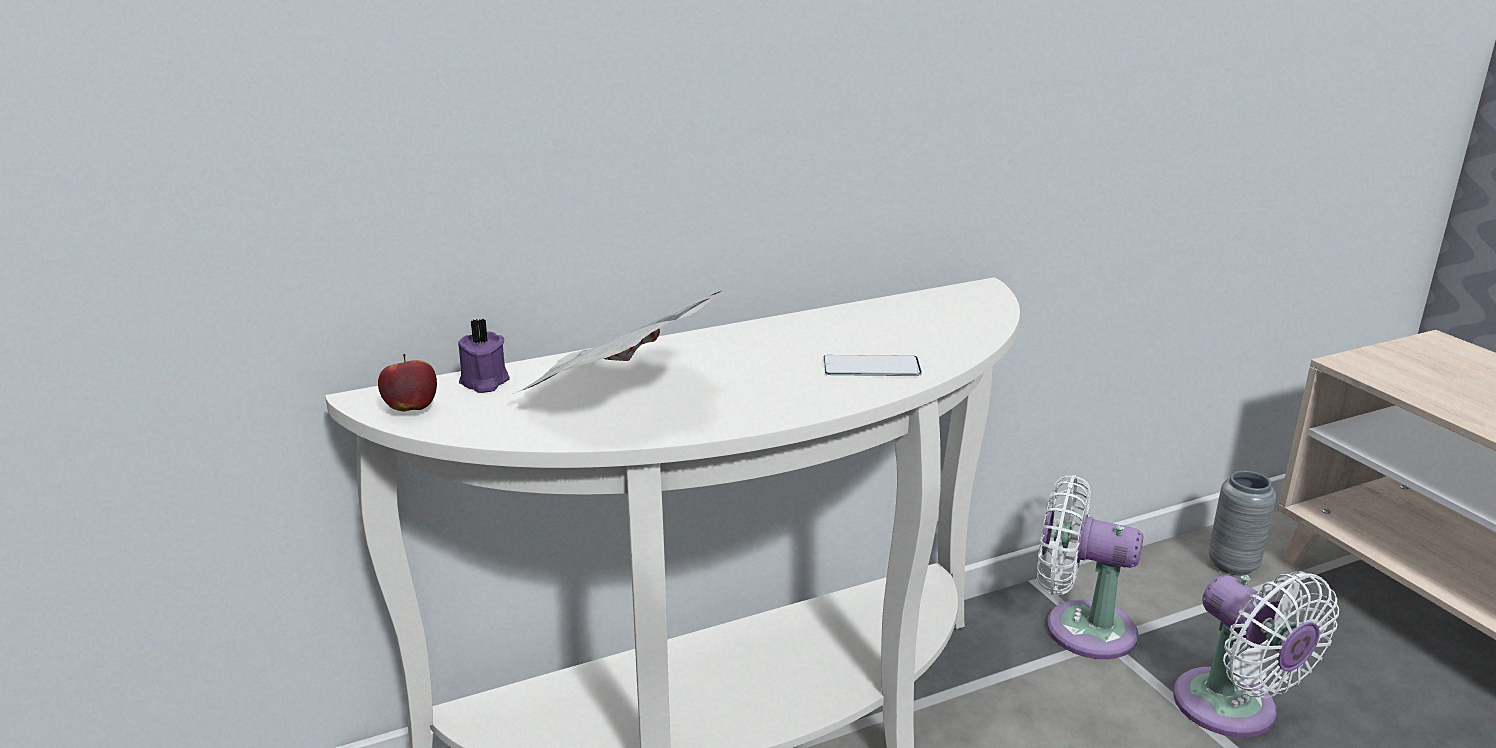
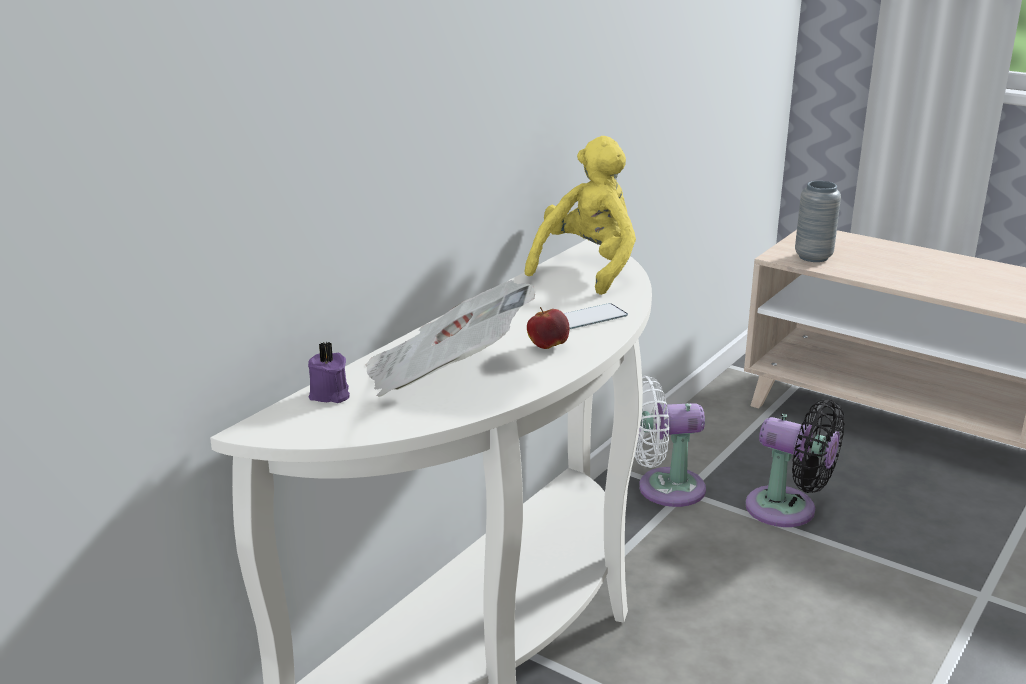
camera: 30 degrees left, 0 degrees up
(411, 409) = (302, 428): apple -> apple (548, 347)
(944, 310) = (587, 268): none -> yellow plush toy
(1233, 565) = (725, 418): grey vase -> grey vase (813, 257)
(1233, 711) = (788, 510): white fan -> black fan

